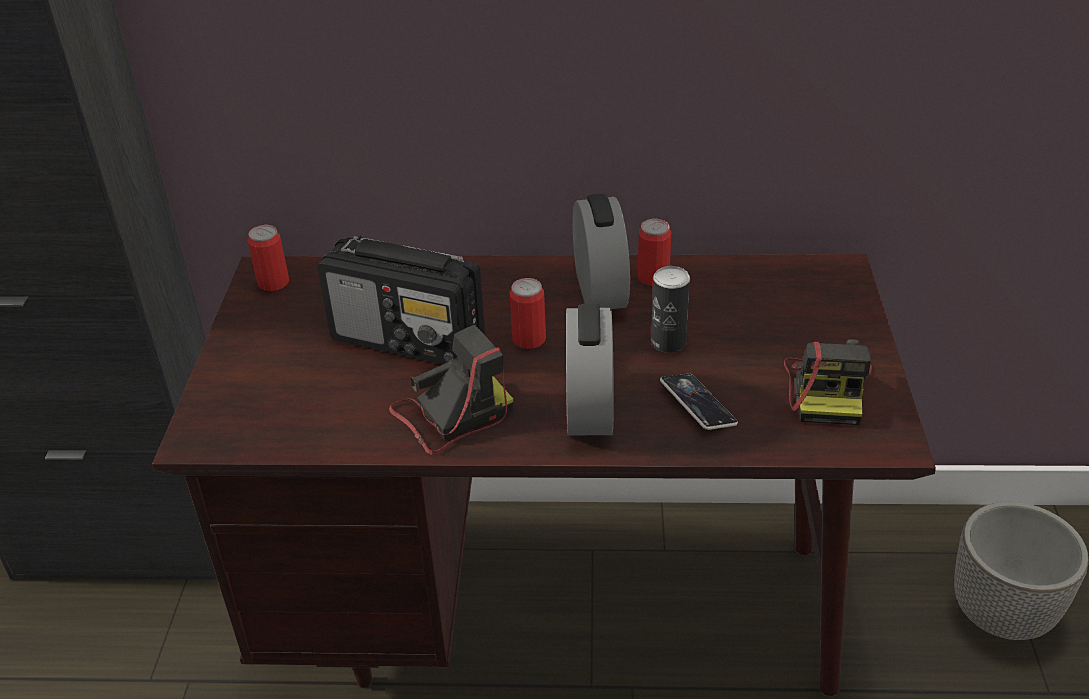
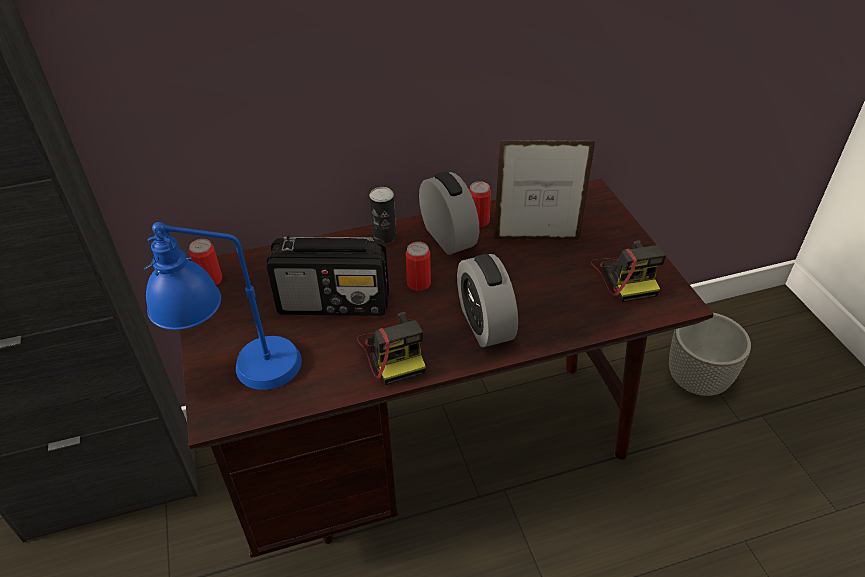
camera: 20 degrees left, 5 degrees up
(251, 395) = (239, 372): none -> blue table lamp
(451, 415) = (394, 352): camera -> camera turned 120 degrees clockwise
(668, 342) = (512, 265): can -> can (384, 236)
(697, 405) = (553, 306): phone -> none
(722, 316) = (536, 239): none -> picture frame

